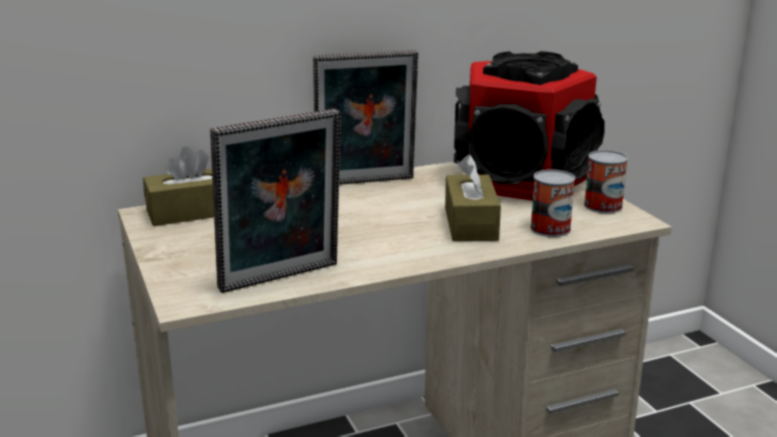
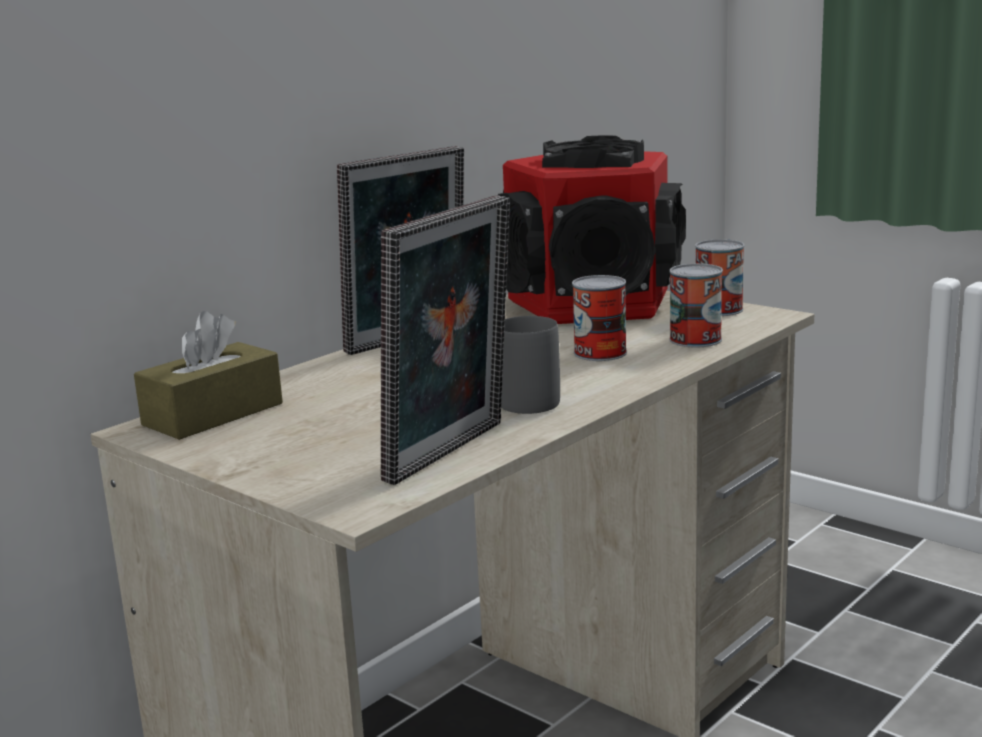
camera: 25 degrees left, 5 degrees down
(381, 250) = (533, 398): none -> grey mug
(470, 224) = (600, 353): brown tissue box -> can

